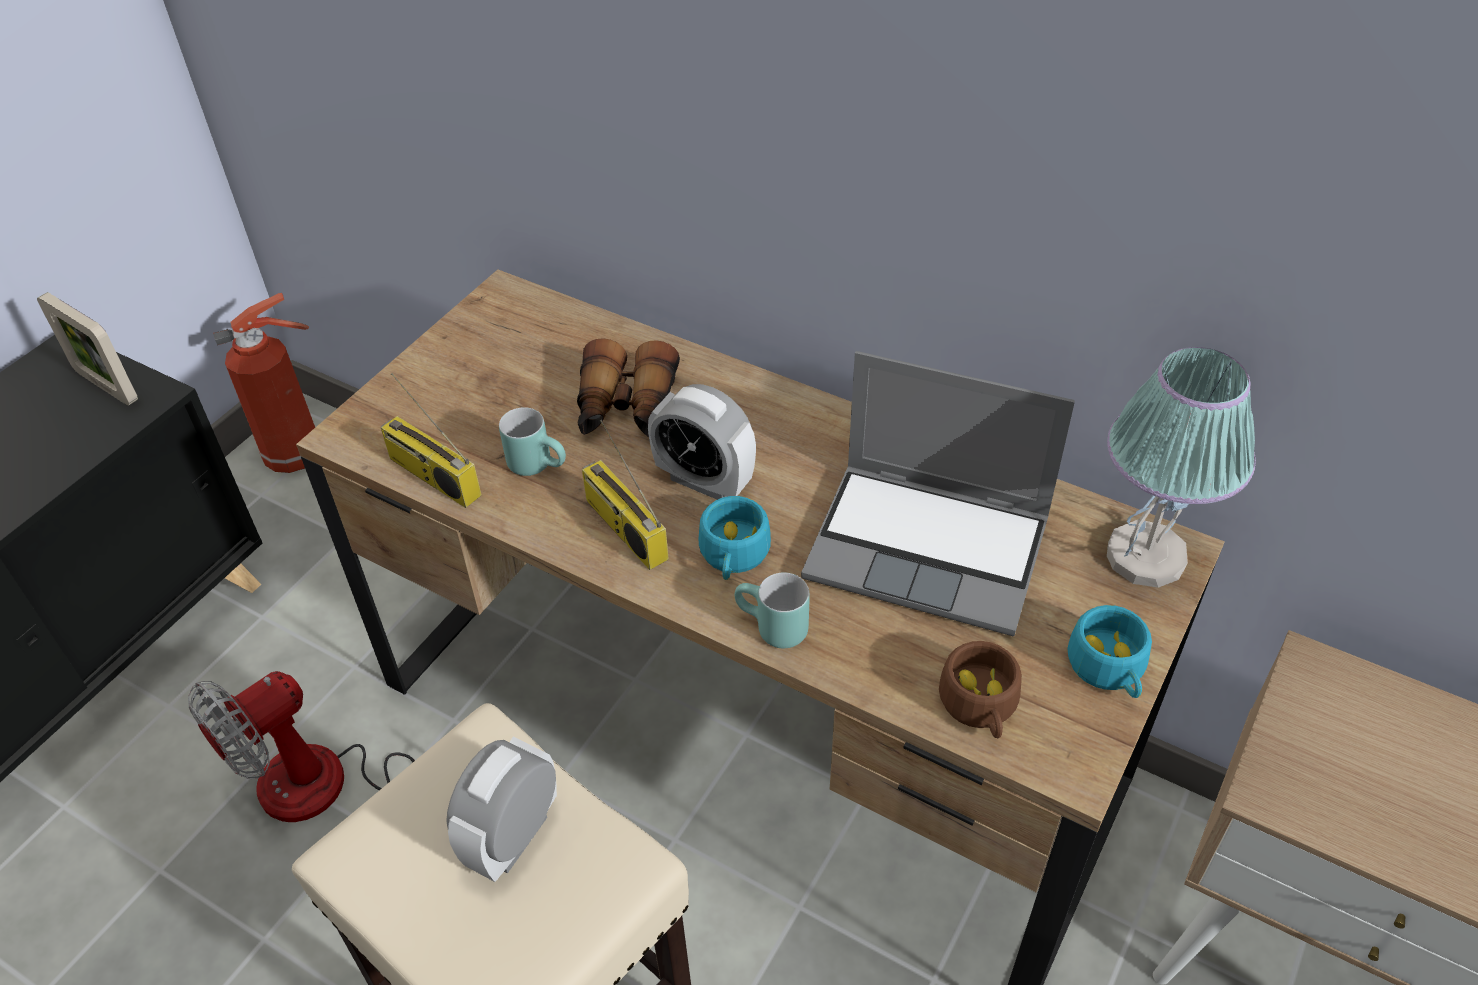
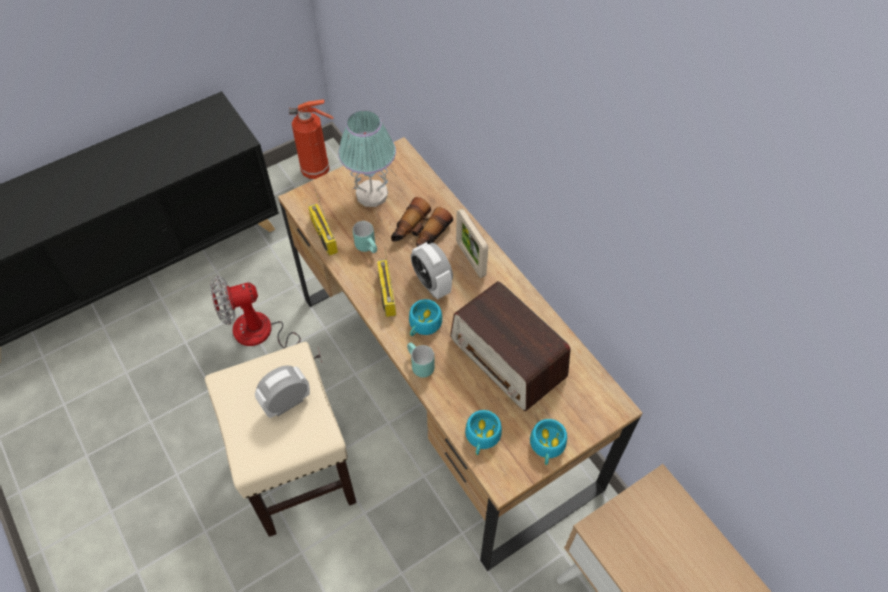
camera: 25 degrees right, 10 degrees up
(106, 386) = (226, 129): picture frame -> picture frame (470, 259)
(930, 549) = (508, 358): laptop -> radio
(980, 707) = (482, 438): brown cup -> turquoise cup
(1145, 556) = (600, 403): table lamp -> table lamp (372, 194)

